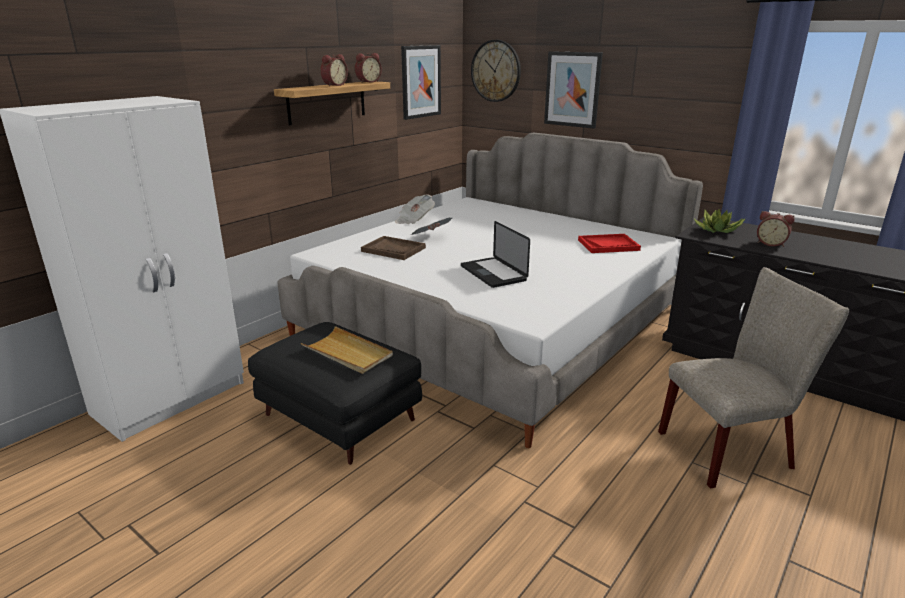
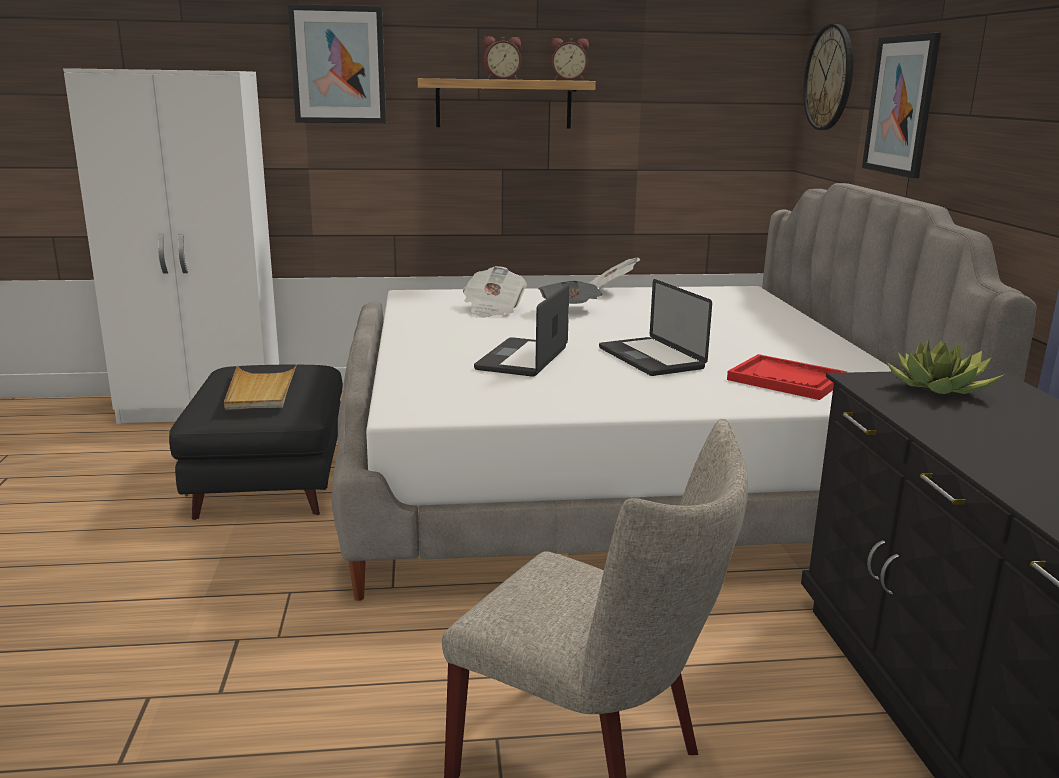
camera: 45 degrees right, 5 degrees down
(393, 249) = (493, 310): brown tray -> newspaper
(420, 81) = (695, 90): picture -> picture (338, 65)
(538, 253) = (650, 358): none -> laptop
(771, 243) = (984, 431): alarm clock -> none

